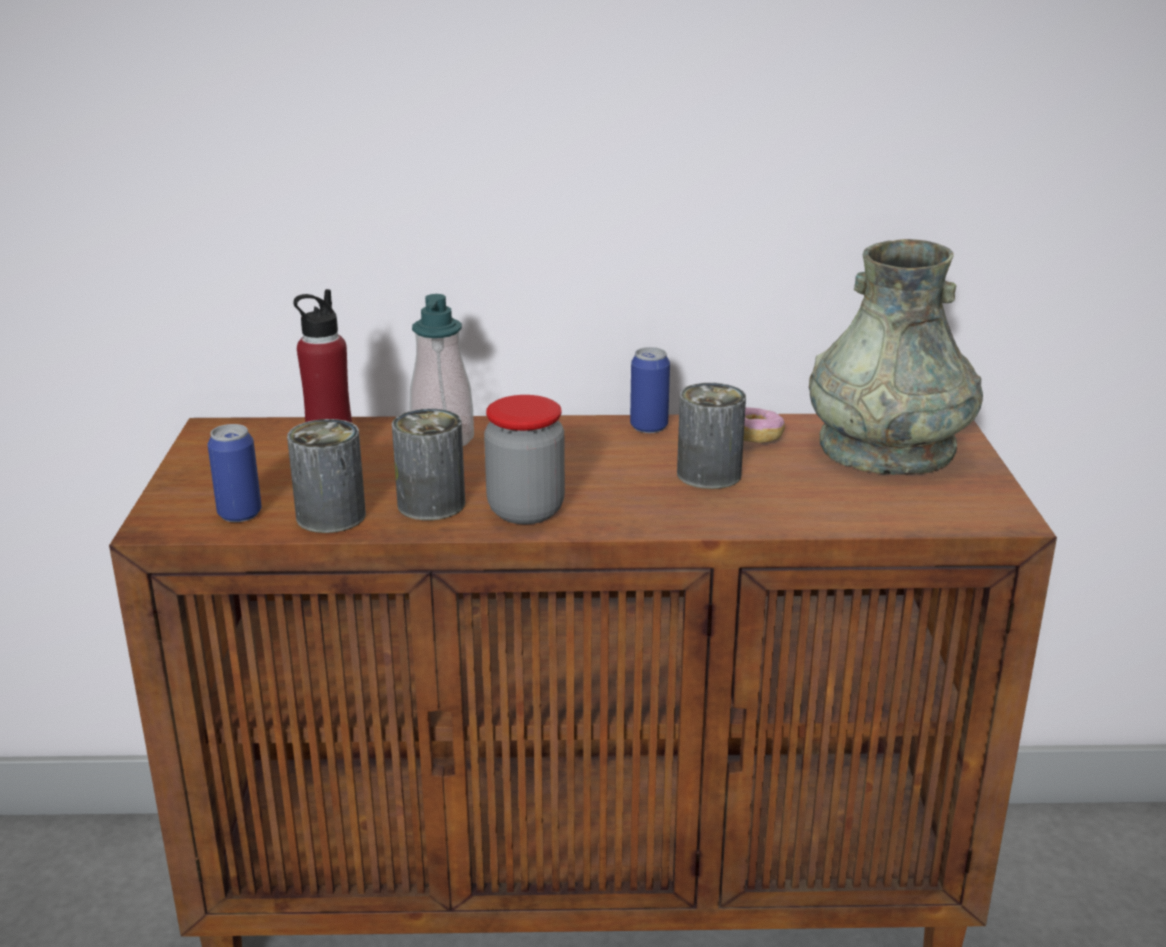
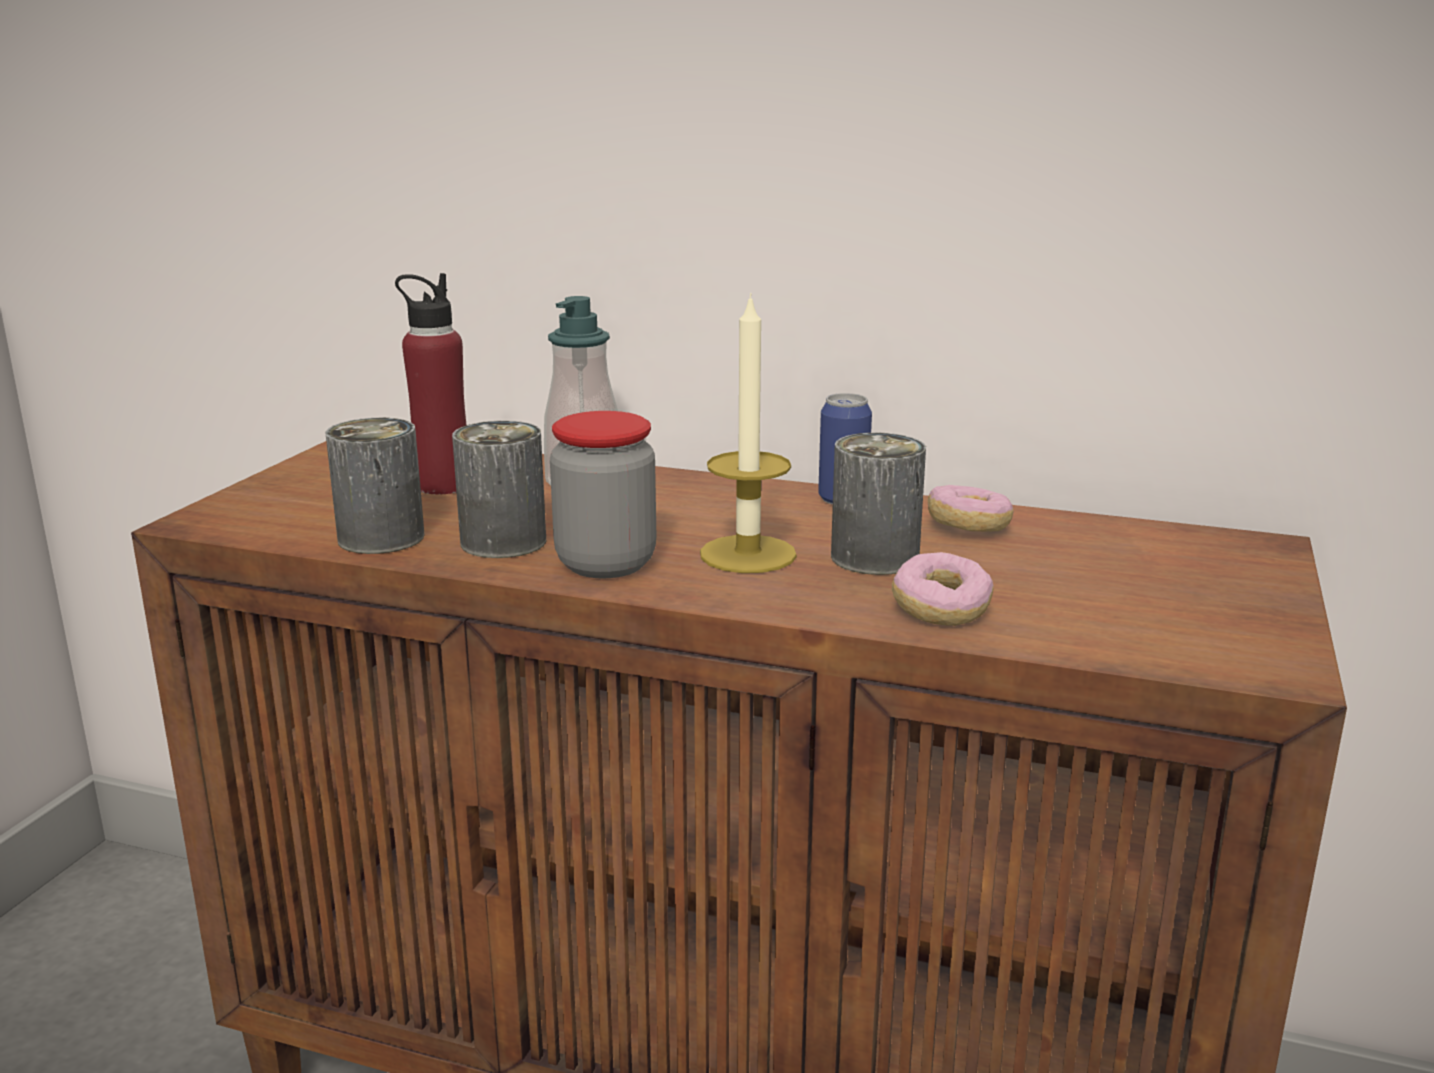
camera: 20 degrees right, 5 degrees down
(240, 514) = (290, 522): can -> none
(620, 486) = (748, 554): none -> candle
(782, 509) = (940, 610): none -> donut
(886, 447) = (1152, 560): grey vase -> none

